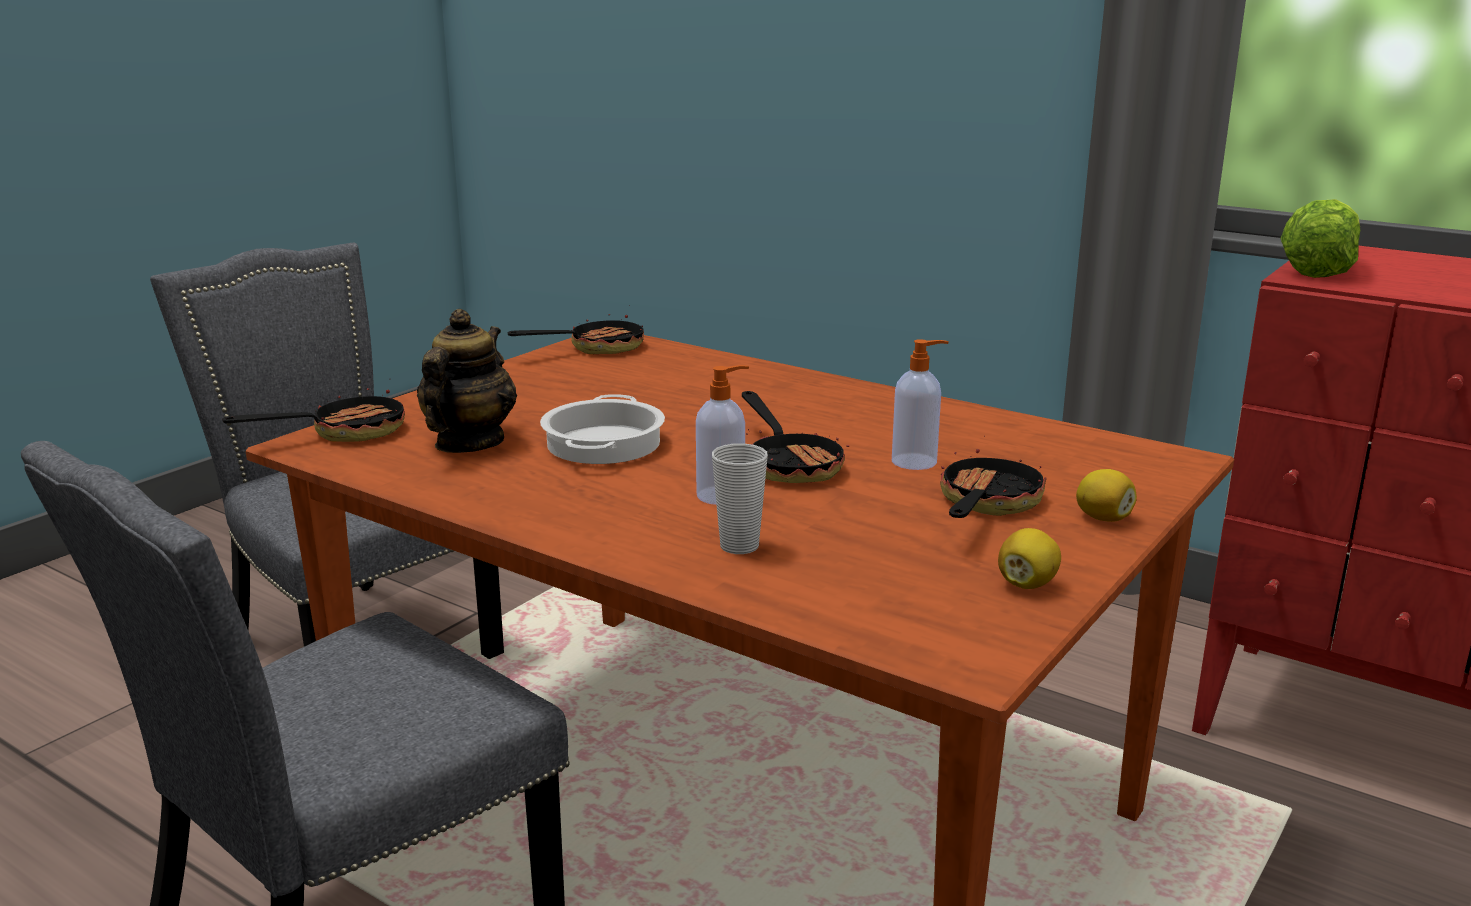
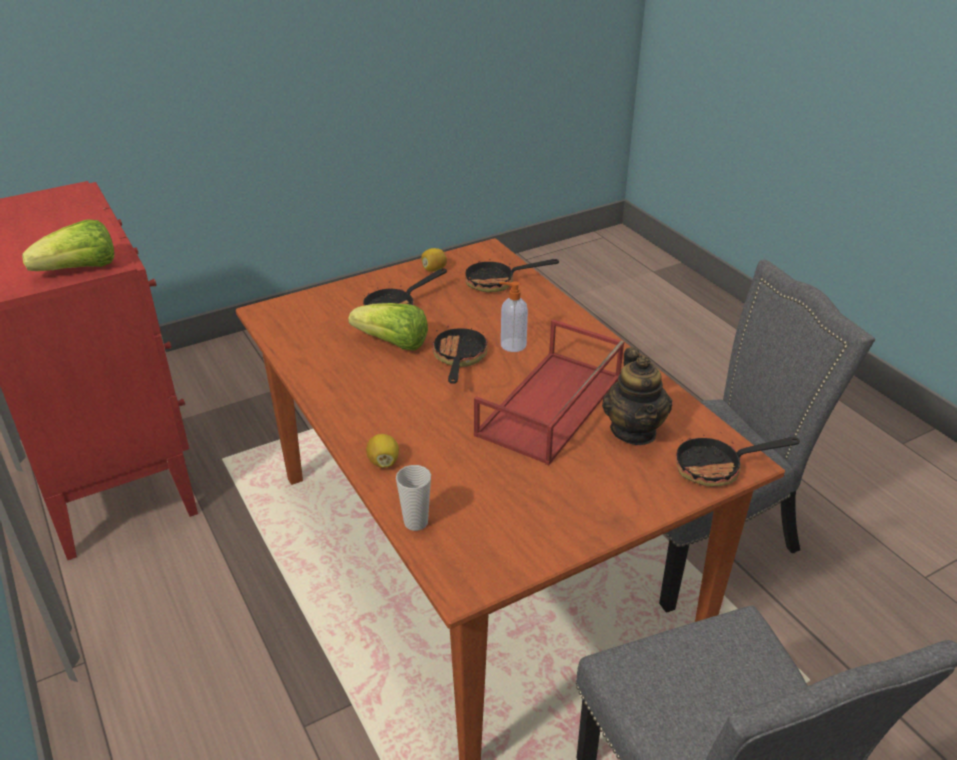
camera: 155 degrees left, 15 degrees up
(468, 443) = (634, 430): teapot -> teapot turned 45 degrees counterclockwise
(595, 348) = (486, 560): frying pan -> frying pan (498, 282)
(602, 443) = (550, 407): cooking pot -> red tray
(739, 546) = (528, 313): cup -> cup (416, 522)
(916, 462) = (393, 343): soap dispenser -> lettuce
(1103, 518) = (359, 289): lemon -> lemon (383, 462)

